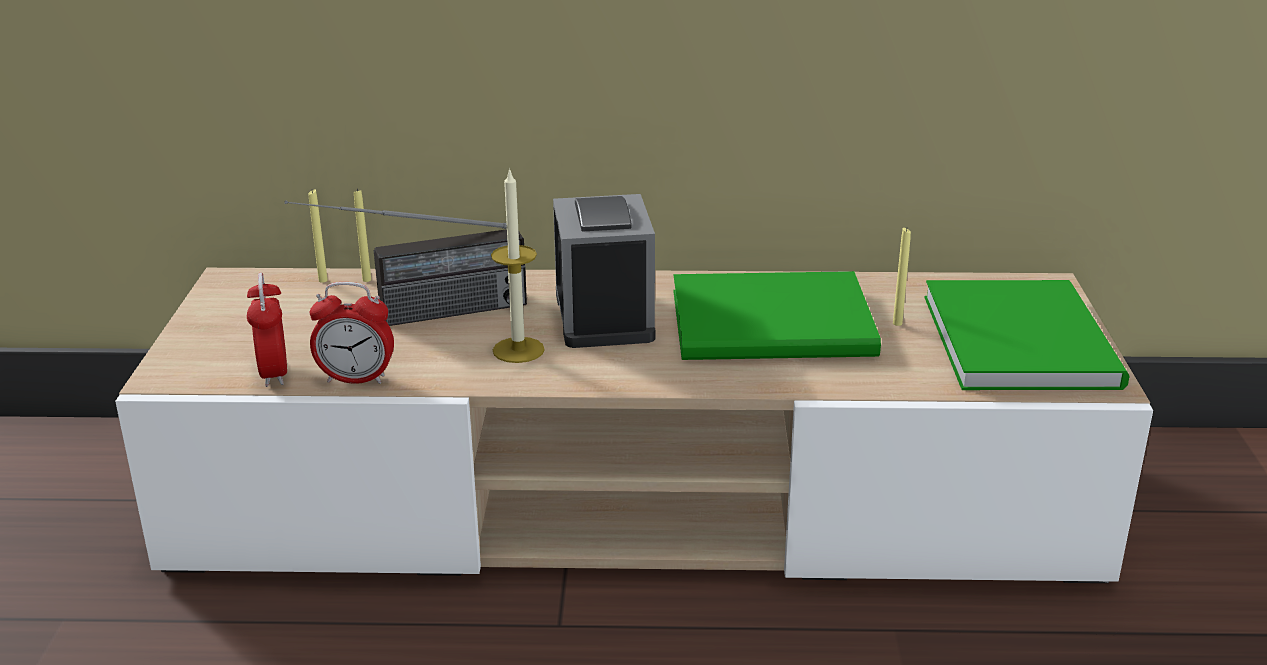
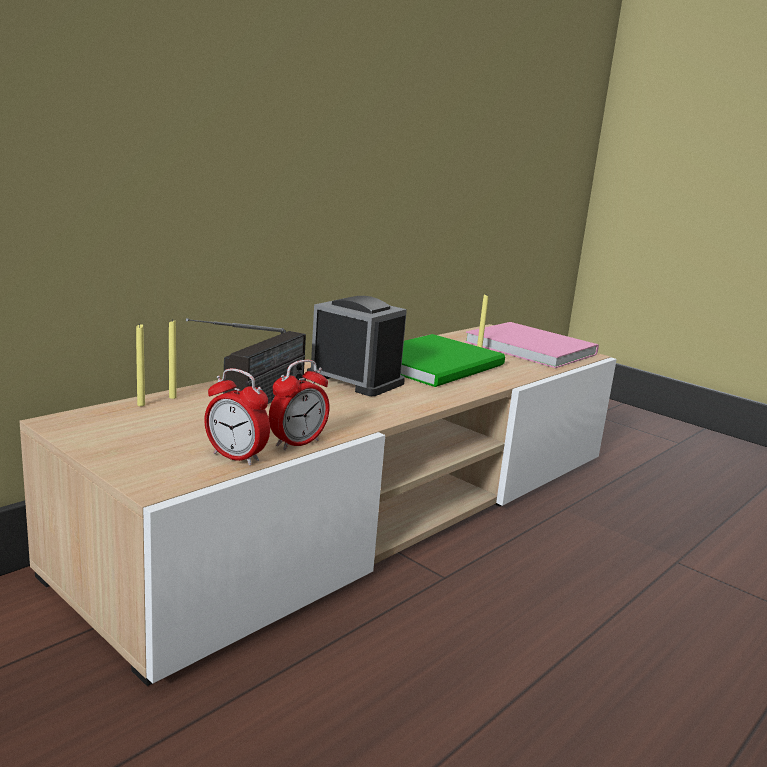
camera: 50 degrees left, 10 degrees down
(518, 350) = (351, 404): candle -> none
(1023, 337) = (529, 347): green book -> pink book

